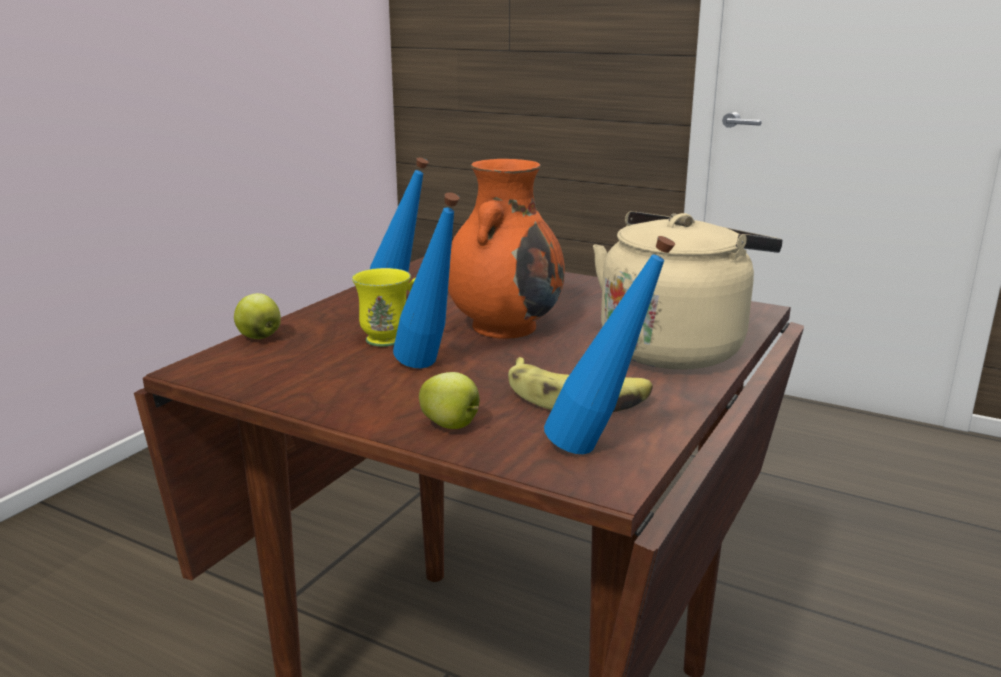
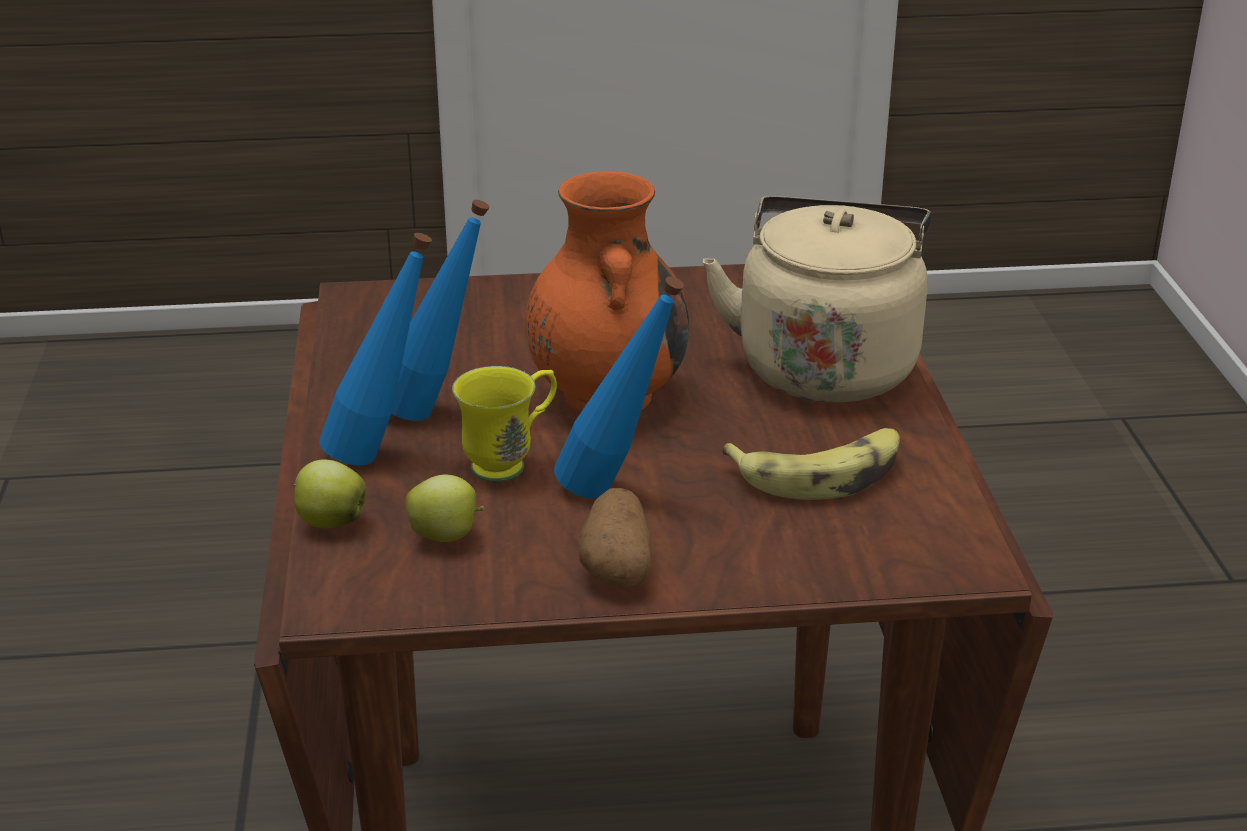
camera: 35 degrees left, 10 degrees up
(366, 402) = (617, 565): none -> potato
(452, 426) = (750, 559): apple -> apple (447, 536)
(600, 451) = (922, 531): blue bottle -> blue bottle (383, 454)

